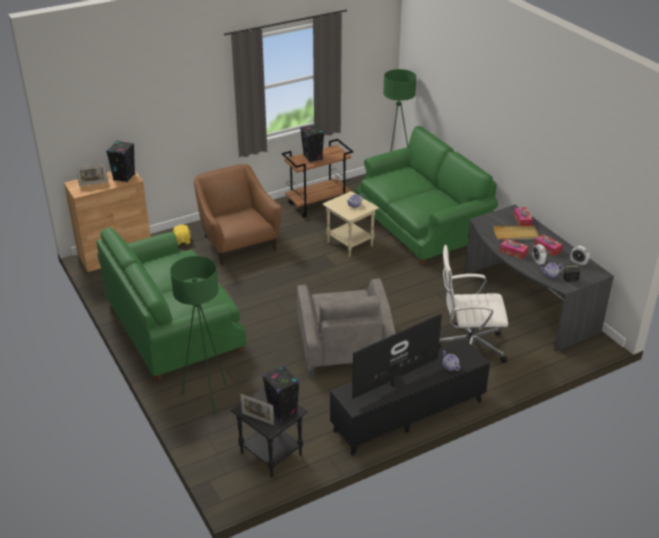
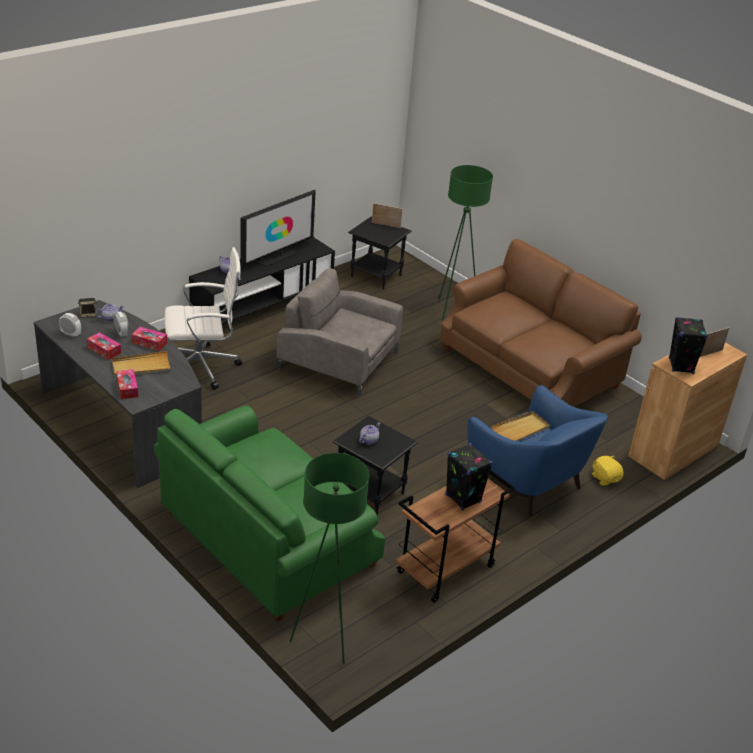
camera: 165 degrees right, 0 degrees up
(173, 326) = (530, 368): green sofa -> brown sofa
(238, 243) = (527, 481): brown armchair -> blue armchair
(241, 220) = (521, 429): none -> beige tray
(282, 411) = (368, 230): black speaker -> none
(344, 345) = (339, 361): grey armchair -> grey armchair turned 45 degrees counterclockwise
(350, 244) = (369, 493): beige side table -> black side table

